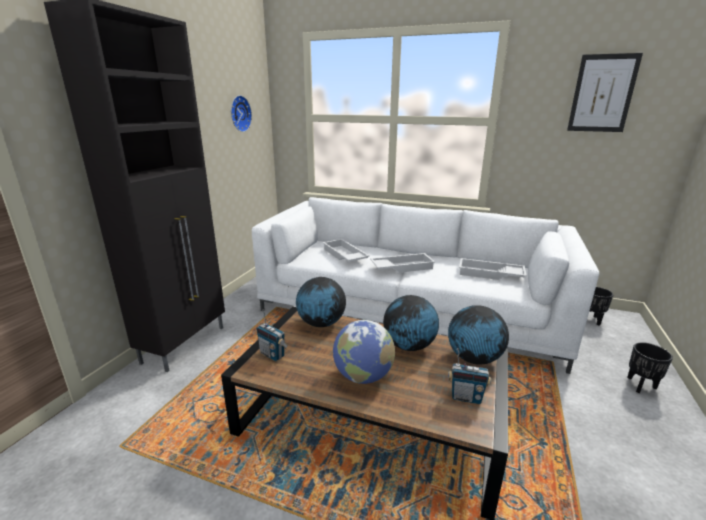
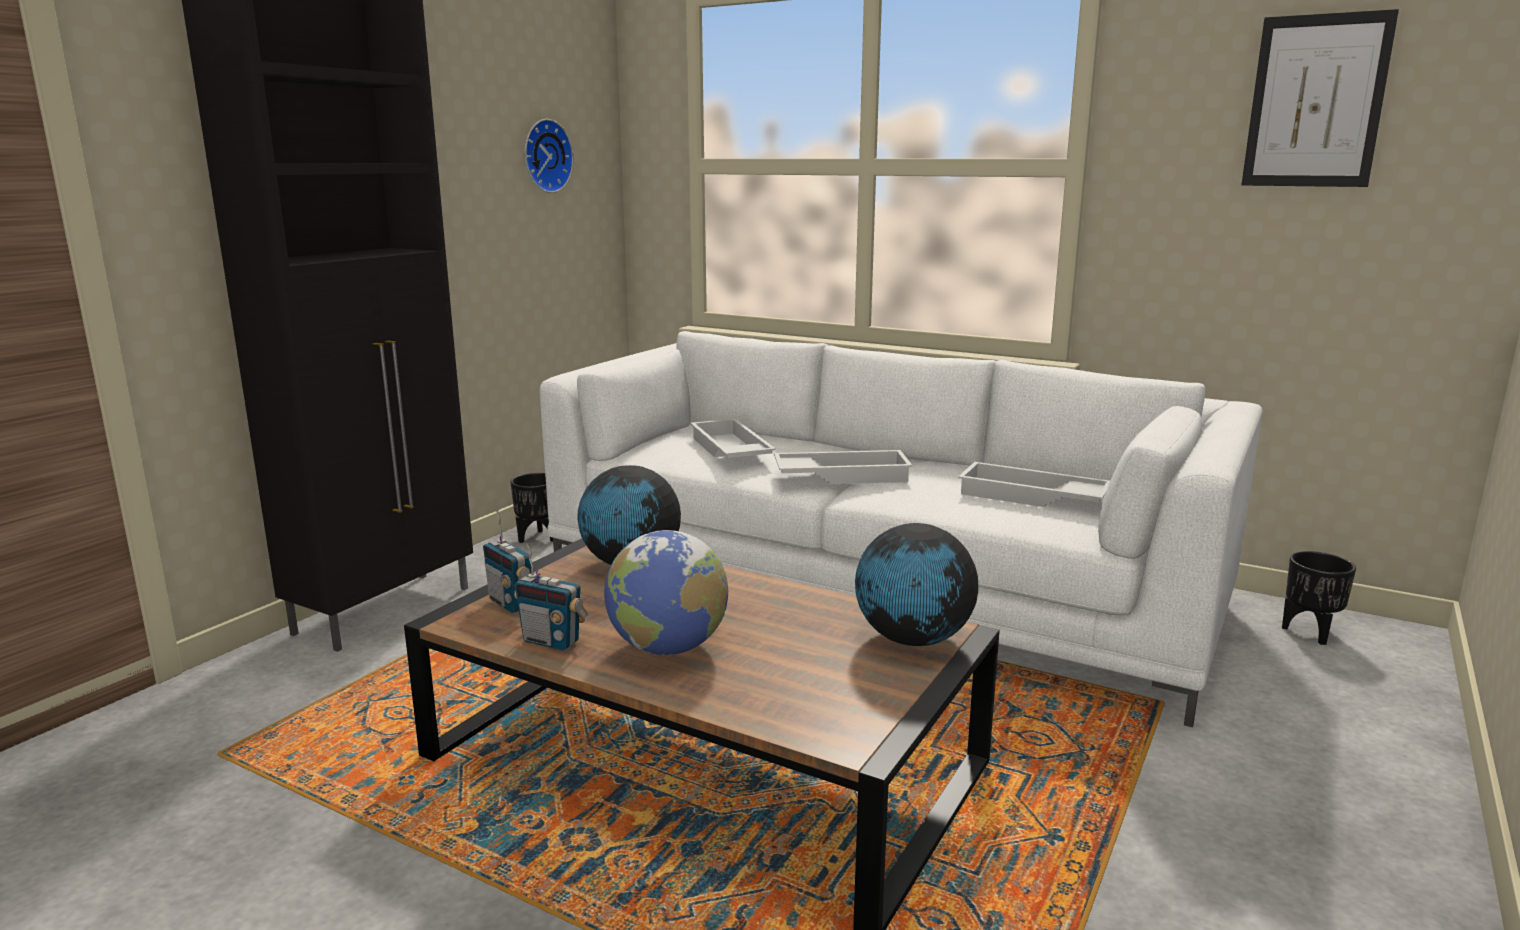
camera: 10 degrees right, 5 degrees down
(409, 346) = (788, 611): globe -> none
(466, 397) = (855, 695): radio -> radio (551, 641)
(641, 386) = (1357, 764): black planter -> black planter (538, 538)

